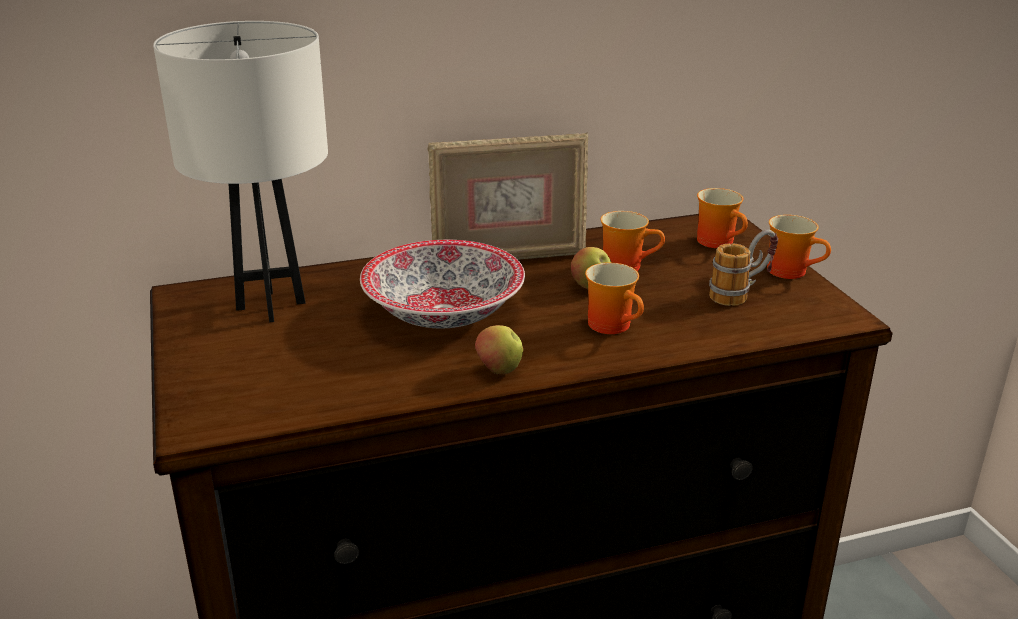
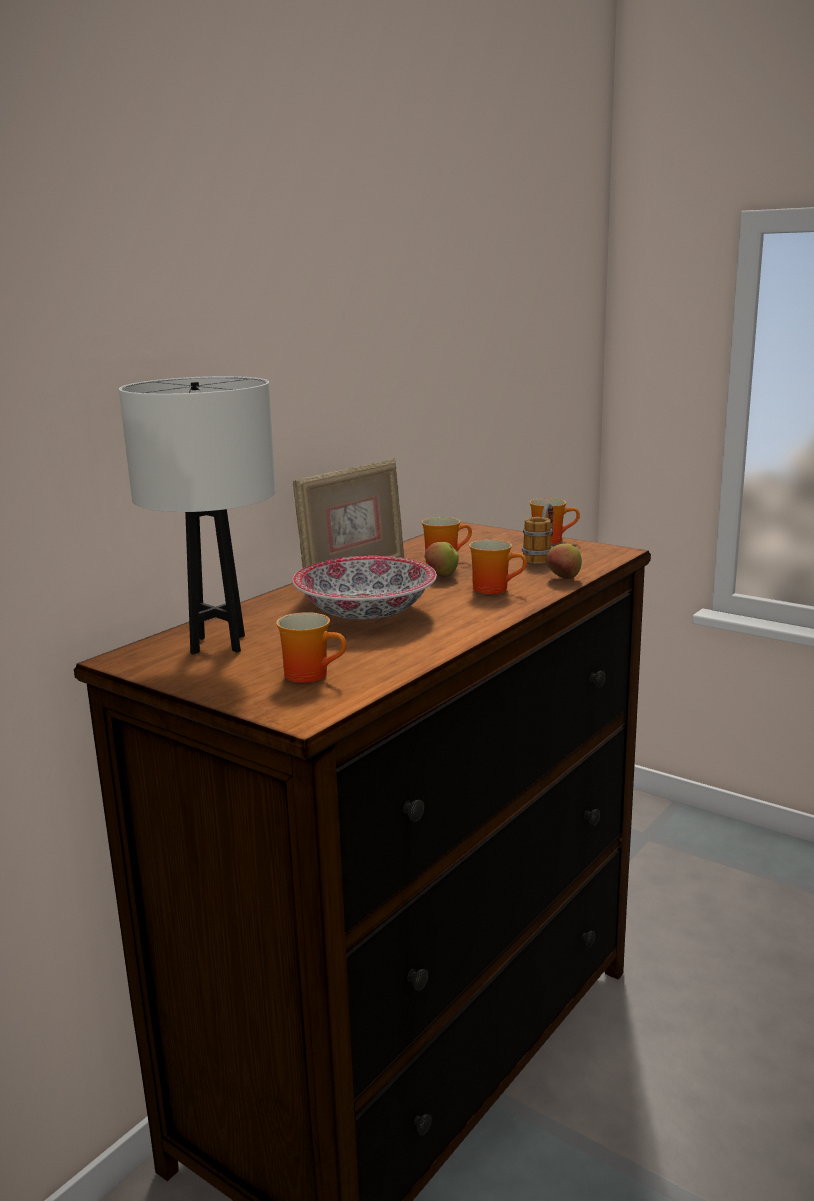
camera: 35 degrees left, 10 degrees down
(499, 370) = (465, 627): apple -> apple (564, 578)
(720, 242) = (481, 537): mug -> mug (312, 674)

